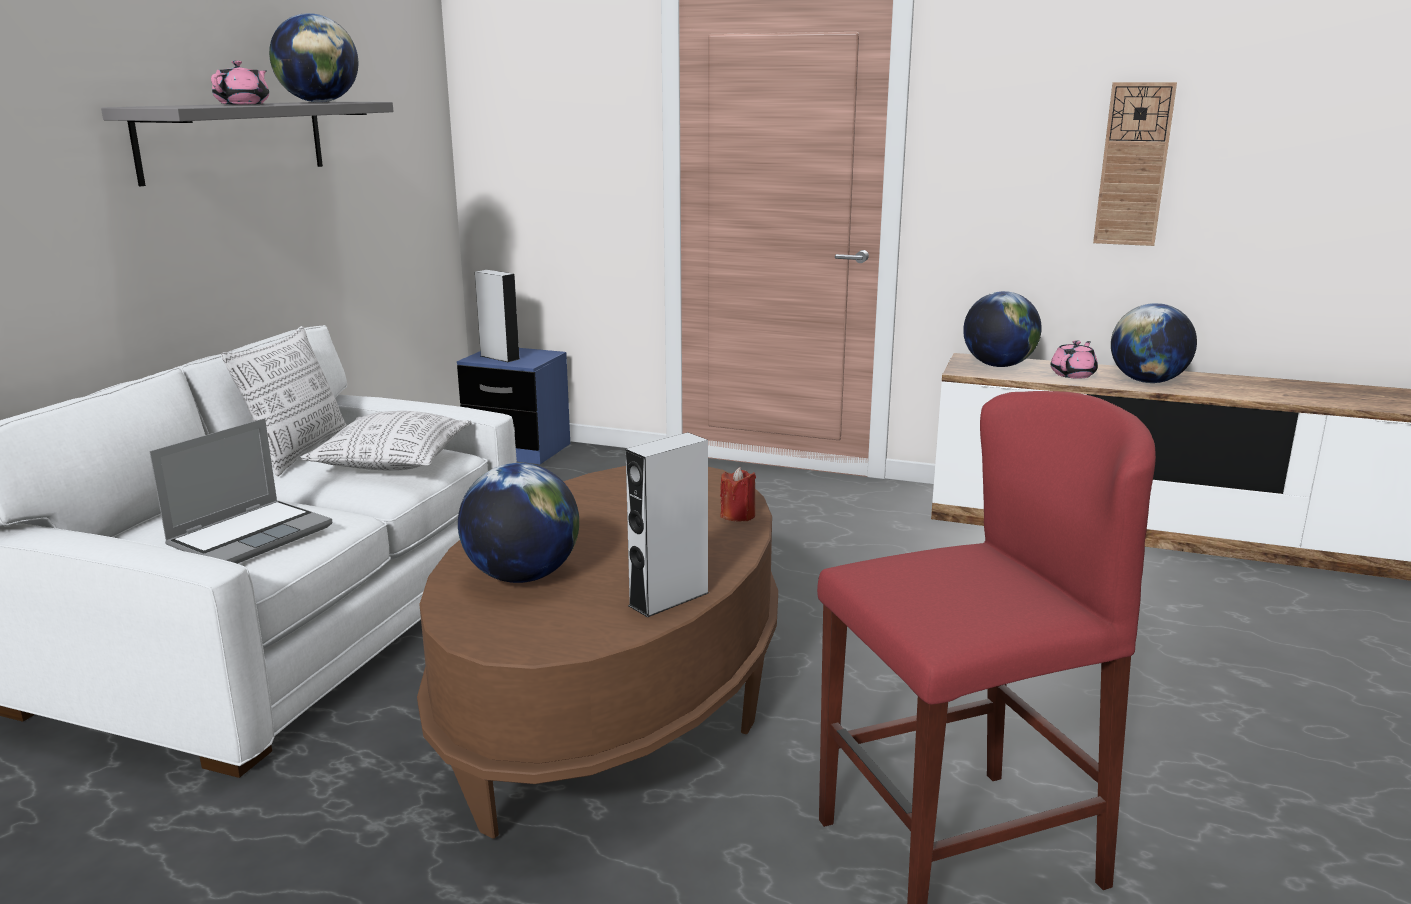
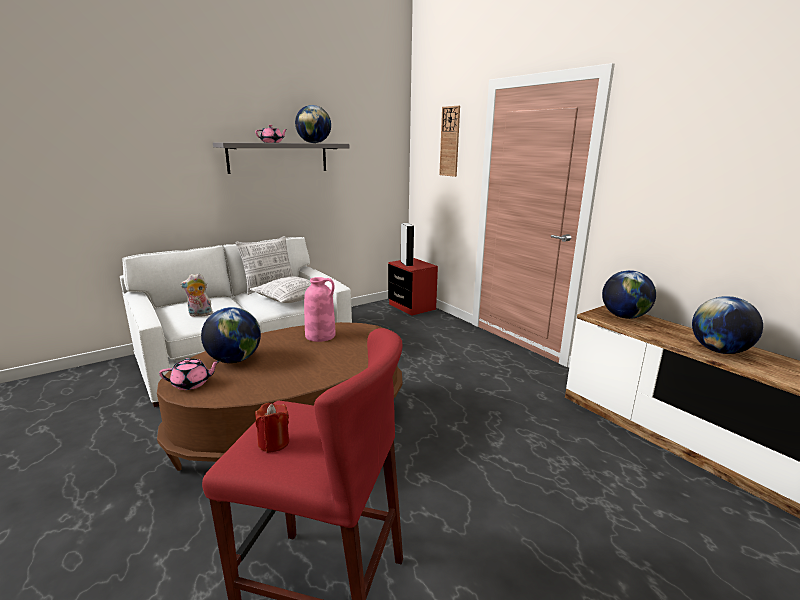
camera: 35 degrees right, 0 degrees up
(251, 535) = (199, 315): laptop -> plush toy
(518, 450) = (412, 307): blue nightstand -> red nightstand
(599, 500) = (321, 335): none -> pink vase
(669, 599) = (260, 391): grey speaker -> none
(738, 515) = (360, 361): red candle -> red candle (273, 443)
(1073, 374) = (667, 333): pink teapot -> pink teapot (192, 384)
(1133, 165) = (746, 196): wall clock -> wall clock (450, 141)

